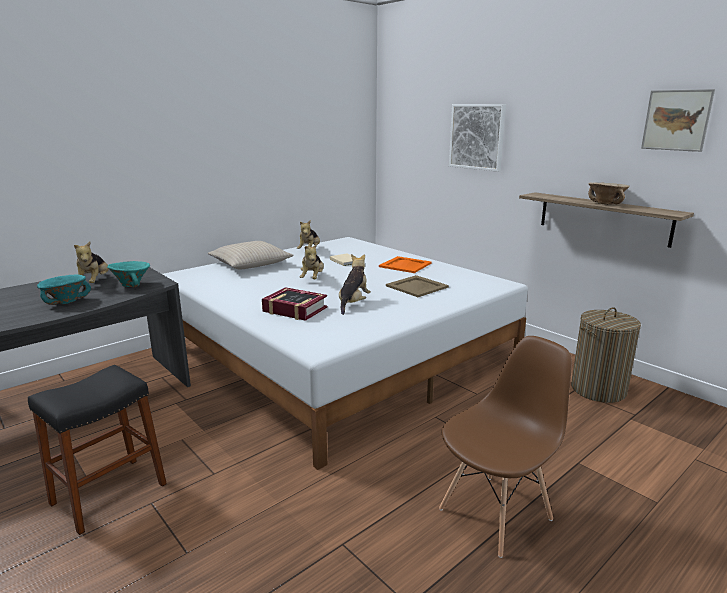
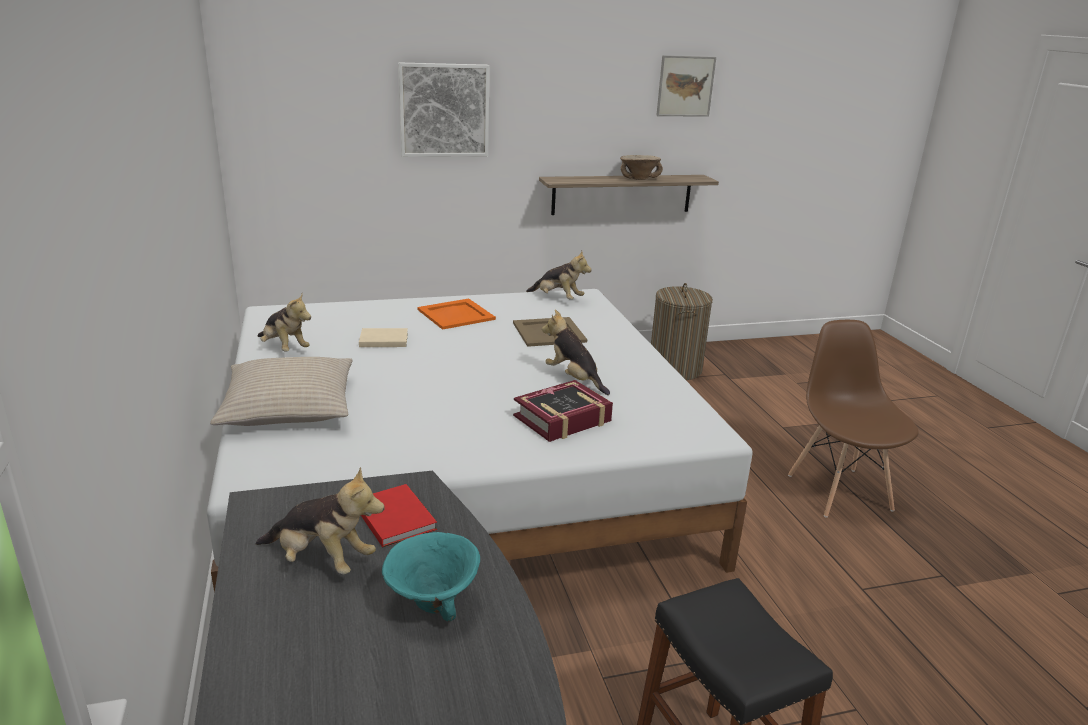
camera: 65 degrees left, 5 degrees up
(132, 285) = (395, 516): turquoise bowl -> red book
(312, 278) = (439, 379): plush toy -> plush toy (558, 299)

